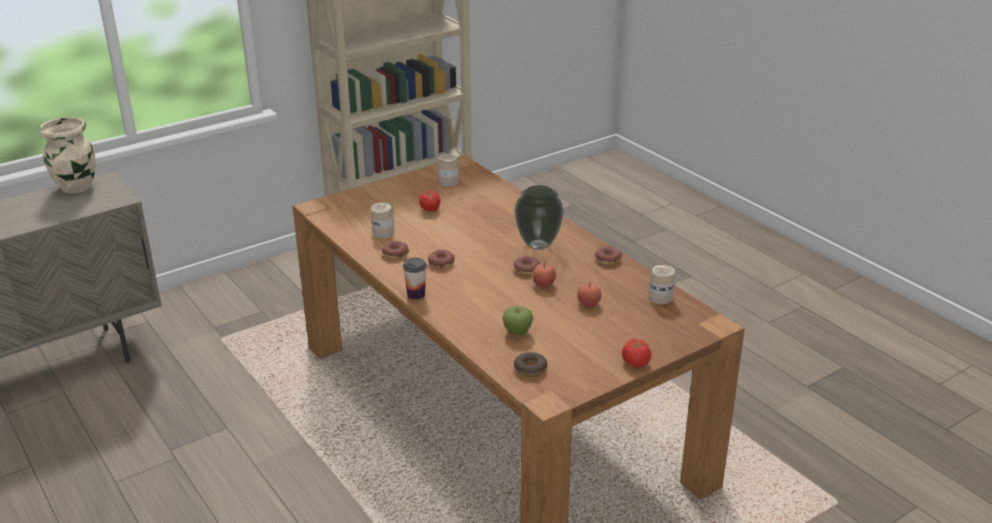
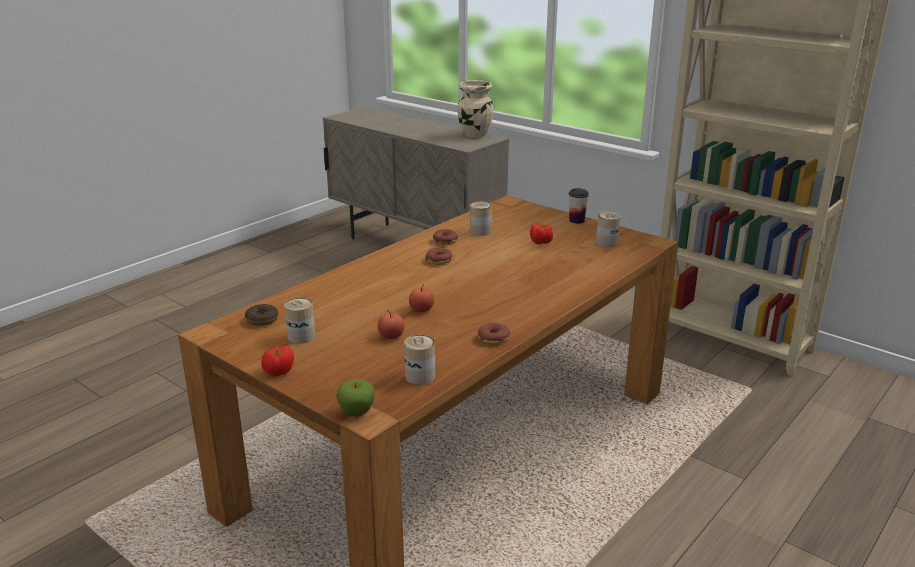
camera: 75 degrees right, 5 degrees down
(416, 294) = (377, 258): cup -> cup (576, 221)
(517, 332) = (325, 307): apple -> apple (356, 412)
(526, 269) = (447, 298): donut -> none
(539, 245) = (502, 299): vase -> none
(573, 348) = (301, 336): none -> can

